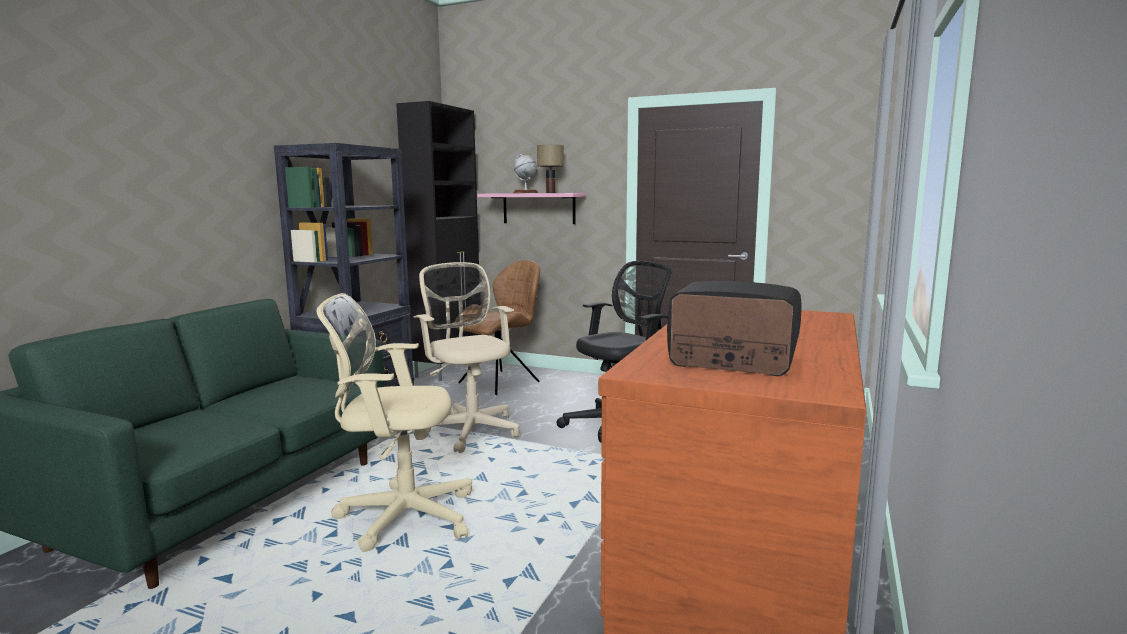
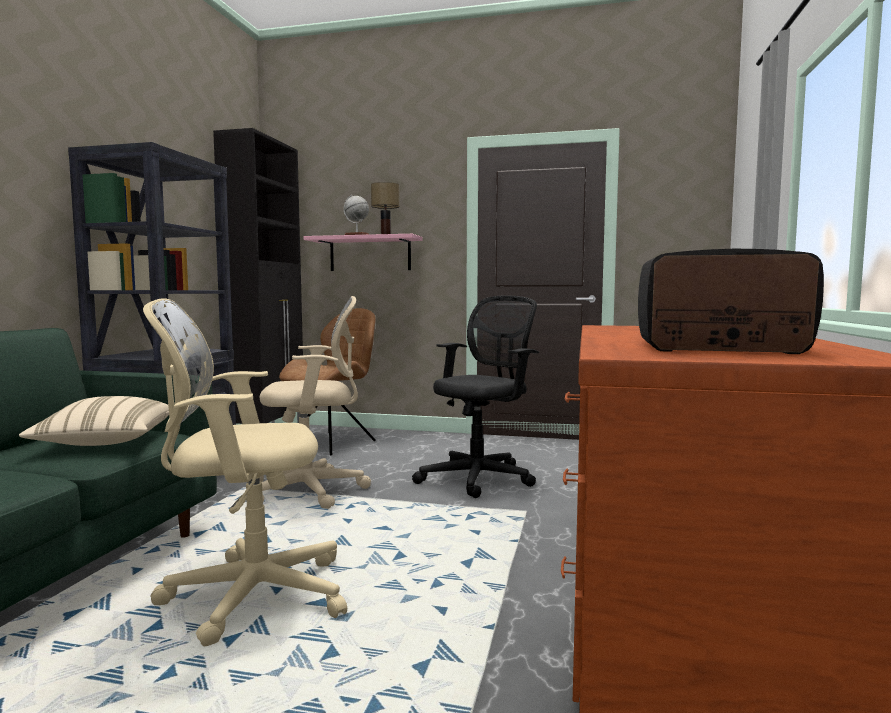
camera: 10 degrees left, 5 degrees down
(302, 393) = (105, 443): none -> beige pillow
(471, 429) = (312, 490): beige office chair -> beige office chair turned 120 degrees clockwise

